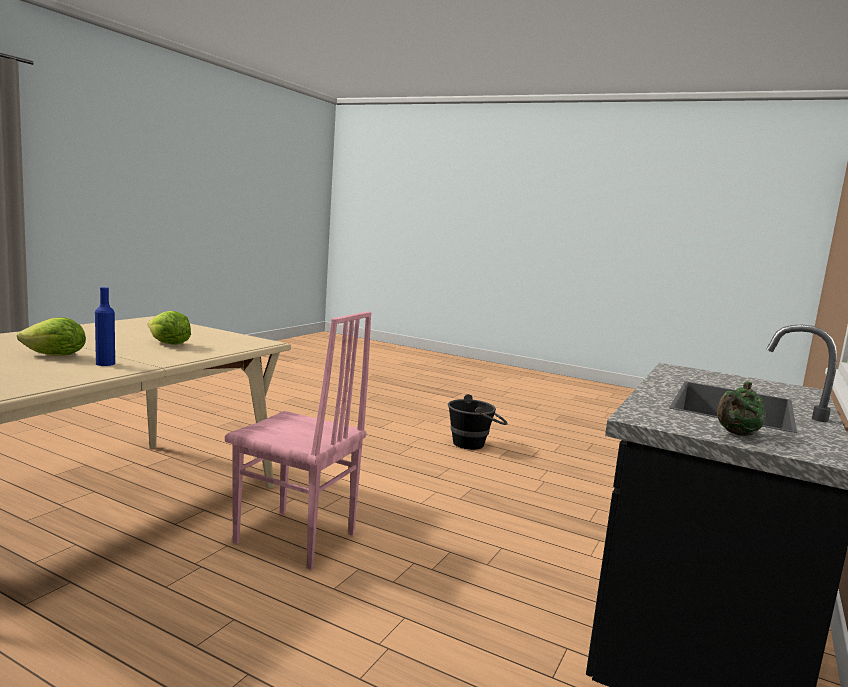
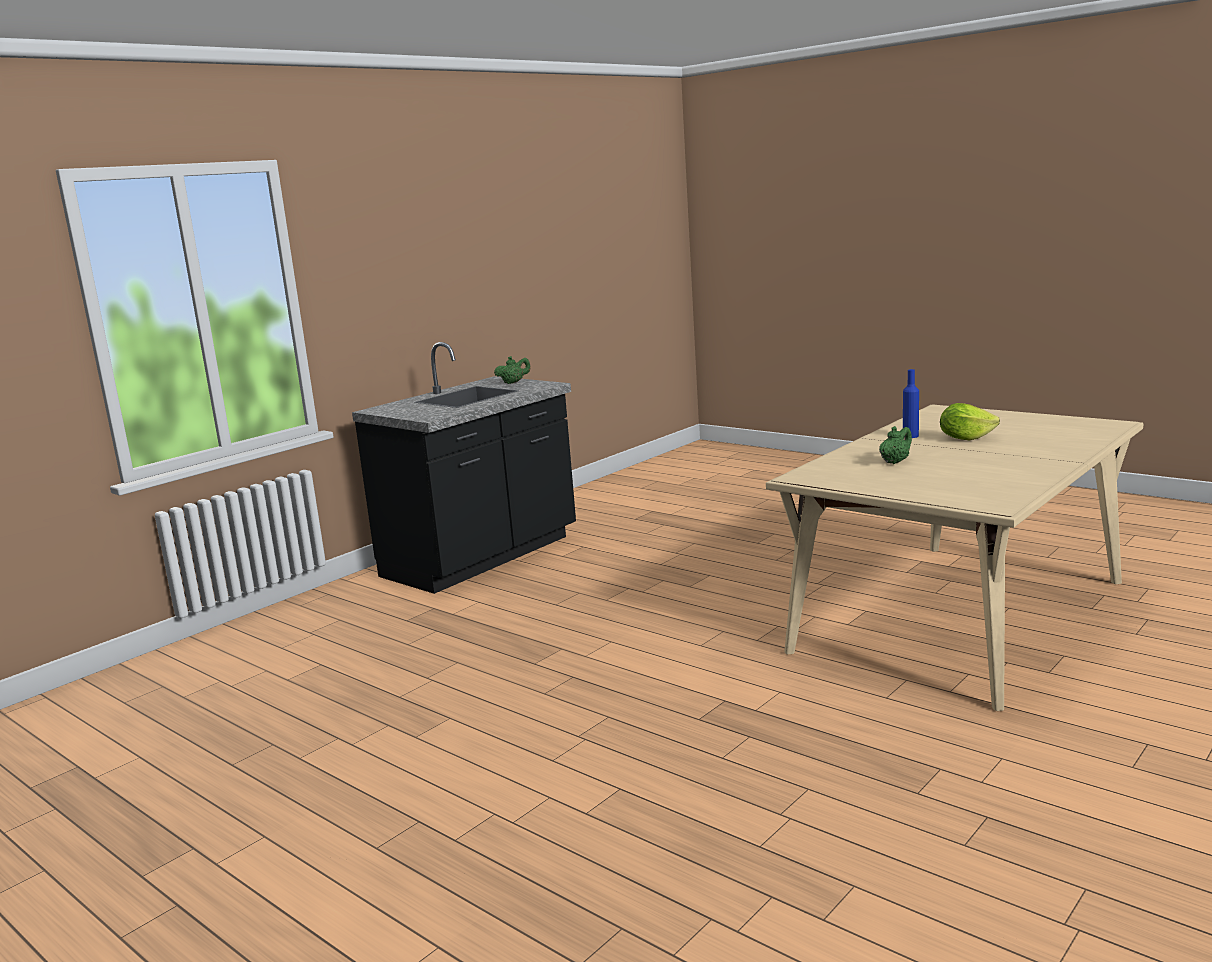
camera: 165 degrees left, 5 degrees up
(169, 344) = (895, 462): lettuce -> green teapot
(295, 539) = (746, 603): pink chair -> none
(475, 444) = (461, 749): black bucket -> none

